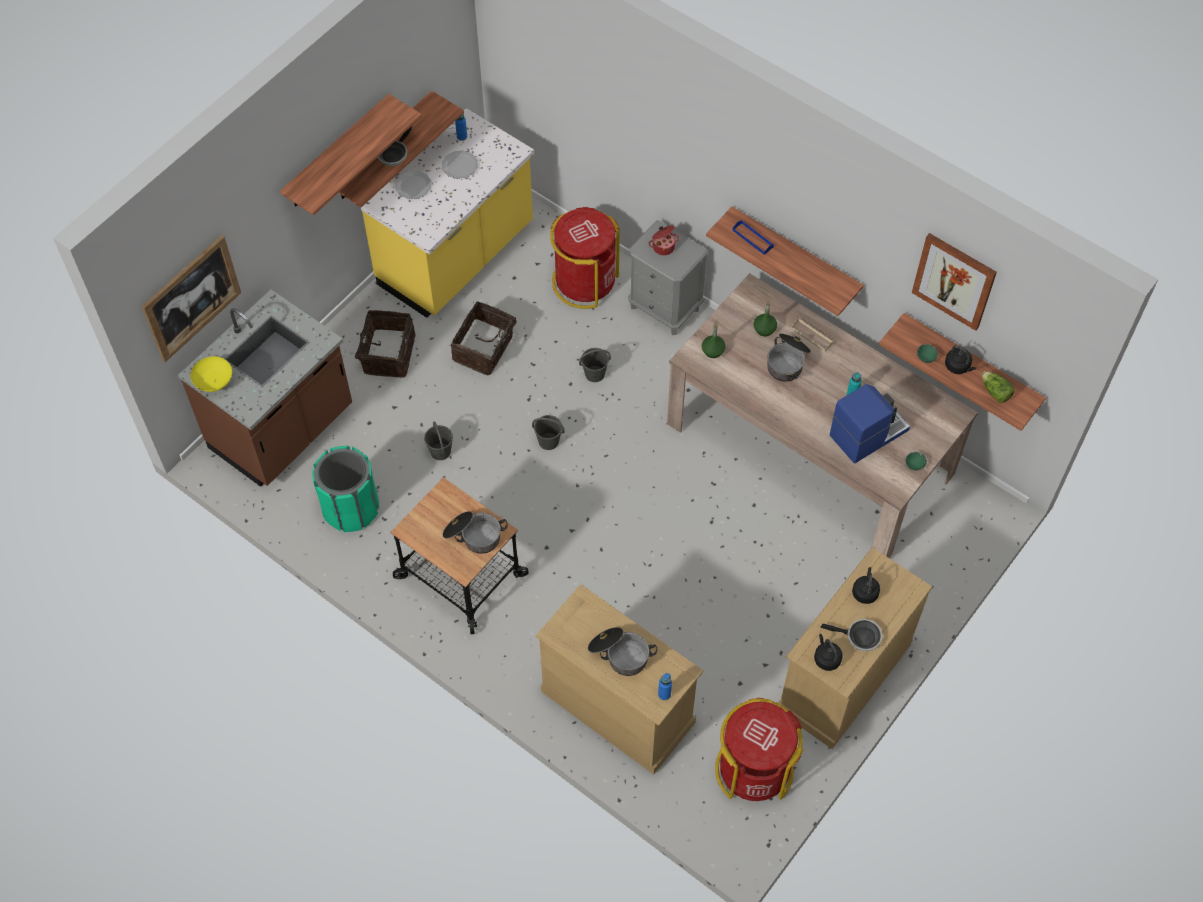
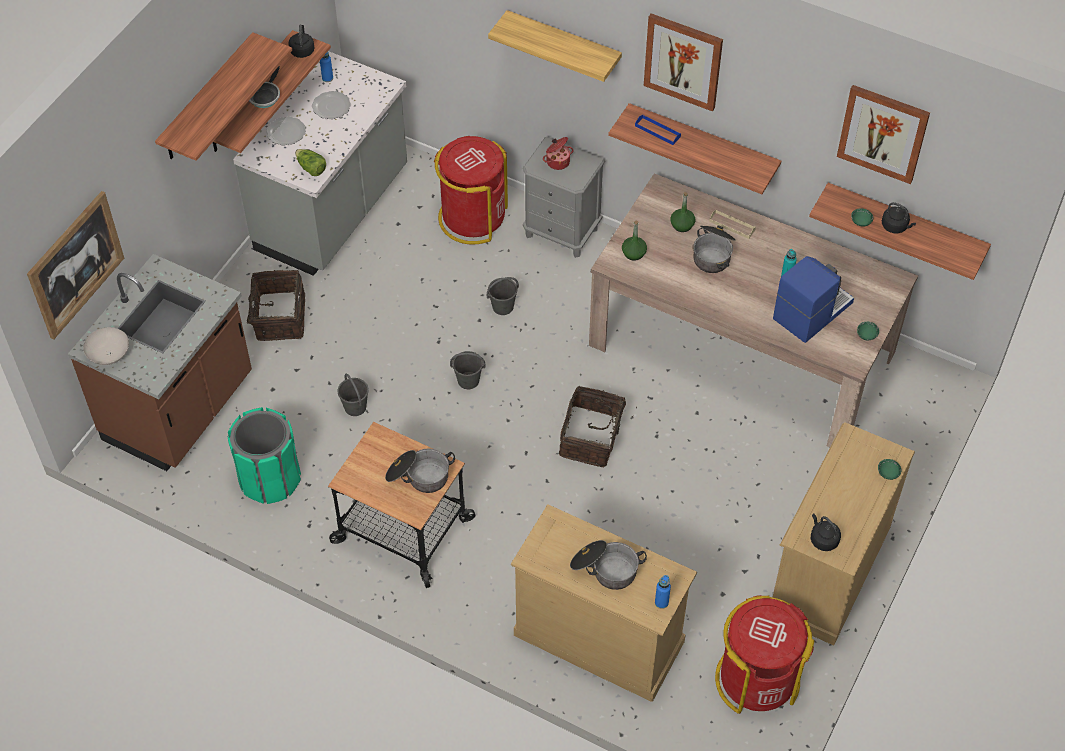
camera: 10 degrees left, 5 degrees down
(214, 381) = (109, 354): yellow bowl -> white bowl
(457, 257) = (333, 211): yellow counter -> grey counter
(485, 349) = (381, 298): basket -> basket (591, 438)
(676, 143) = (563, 45): none -> shelf
(781, 180) = (683, 61): none -> picture
(860, 637) = (853, 513): frying pan -> none
(865, 592) = (847, 467): black kettle -> black kettle (302, 50)
(902, 604) = (888, 473): none -> green bowl
(995, 392) = (939, 246): lettuce -> lettuce (311, 168)

